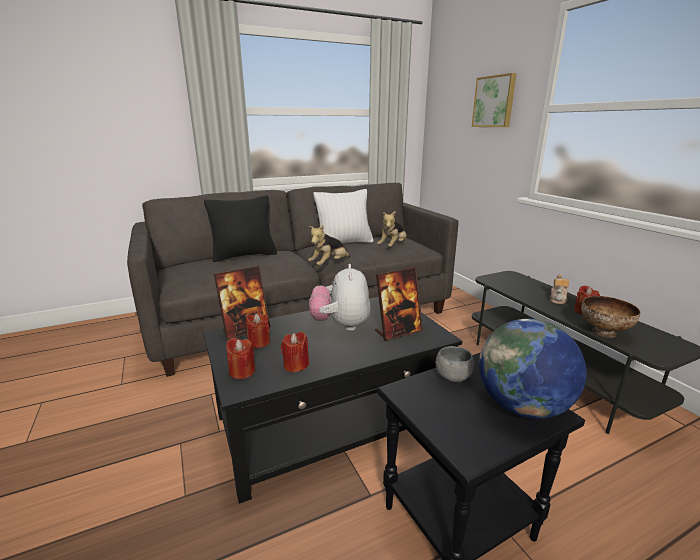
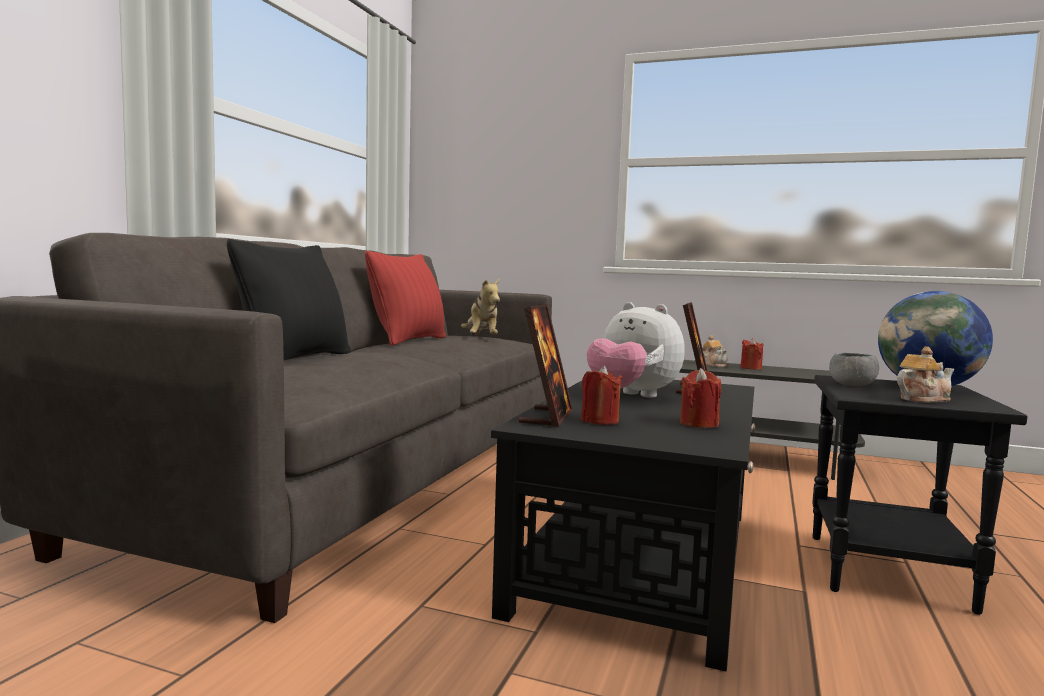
camera: 45 degrees left, 15 degrees down
(242, 371) = (670, 439): red candle -> none
(329, 264) = (460, 355): plush toy -> none
(344, 243) = (408, 341): white pillow -> red pillow
(443, 417) = (922, 399): none -> teapot
(494, 102) = (544, 154): picture -> none
(602, 332) = (795, 375): bowl -> none

